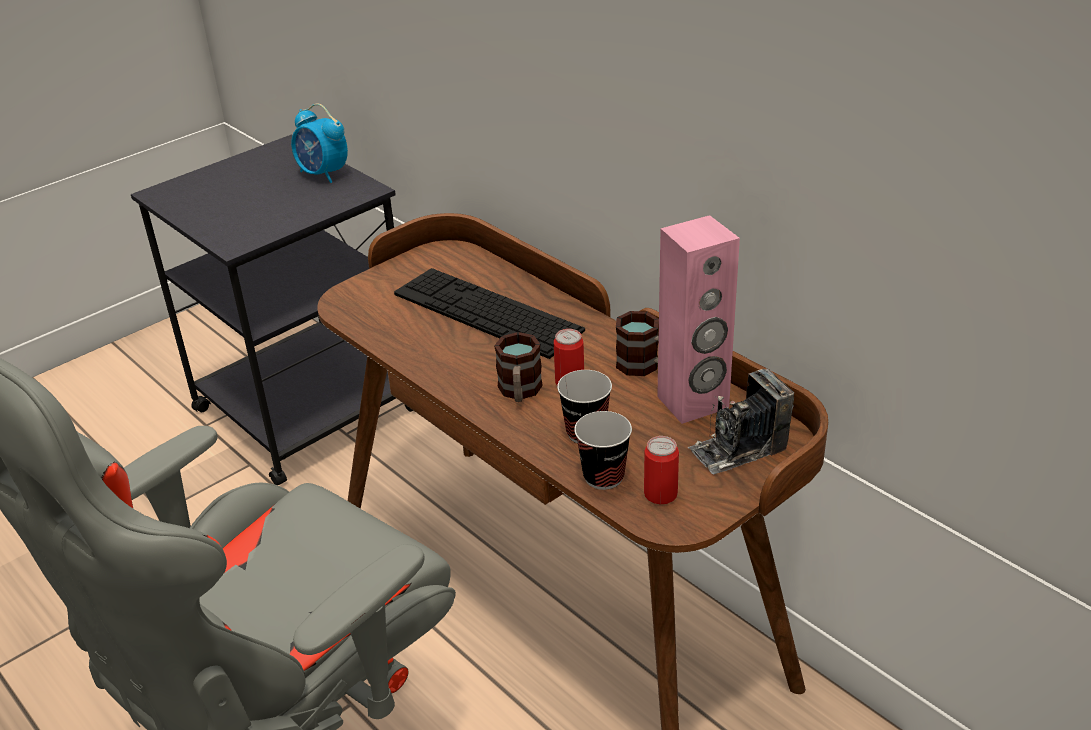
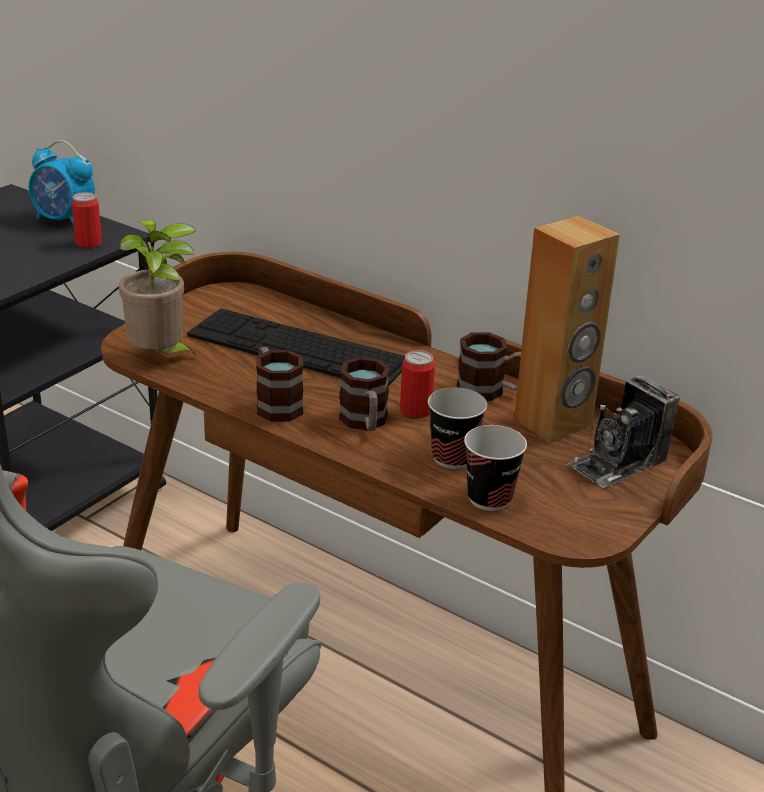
camera: 15 degrees left, 5 degrees down
(364, 316) = (161, 358): none -> potted plant
(447, 368) = (275, 404): none -> mug
(660, 494) = (556, 511): can -> can (88, 243)
(693, 403) = (553, 423): pink speaker -> brown speaker

